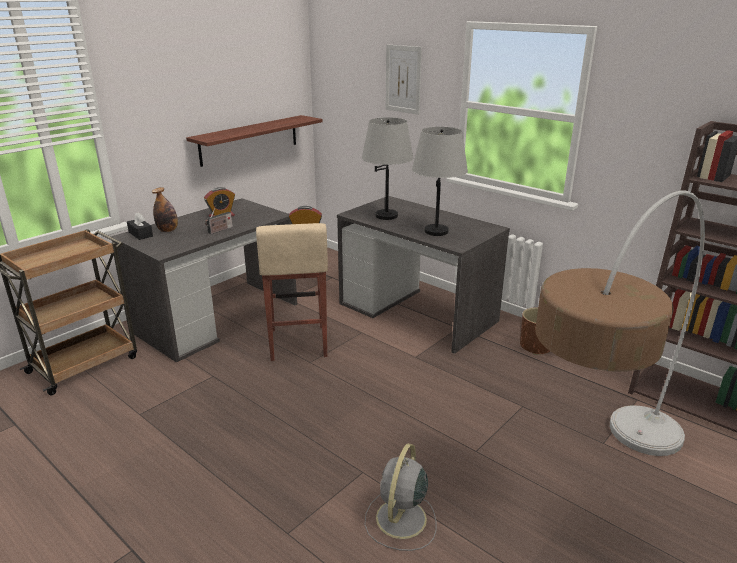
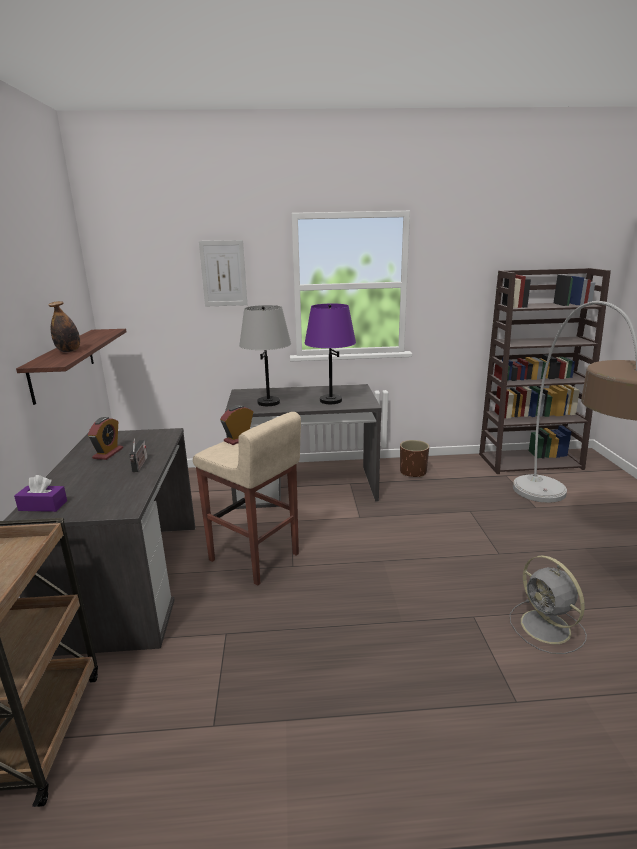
camera: 45 degrees left, 5 degrees down
(140, 234) = (43, 506): black tissue box -> purple tissue box
(168, 230) = (73, 488): bottle -> bottle (69, 351)
(436, 231) = (330, 400): grey table lamp -> purple table lamp

